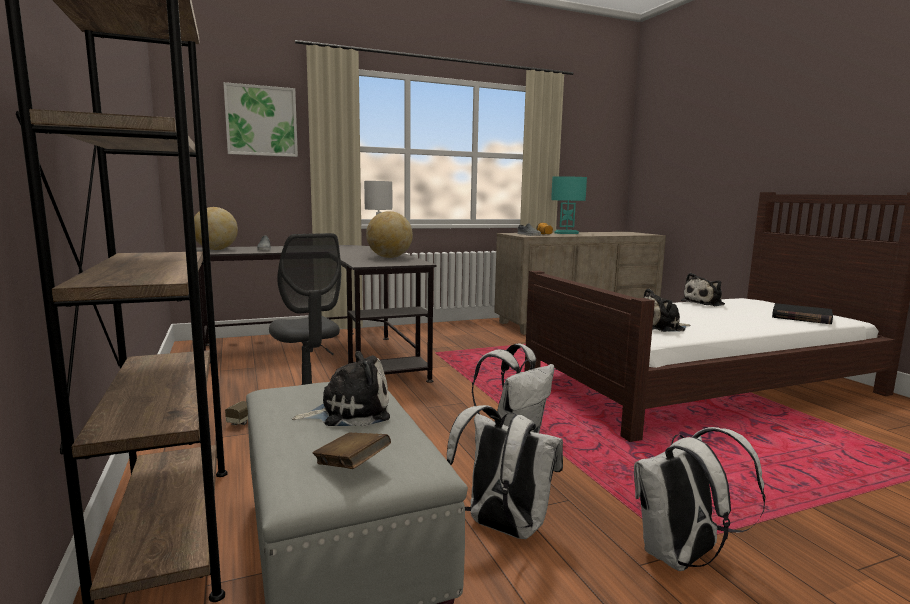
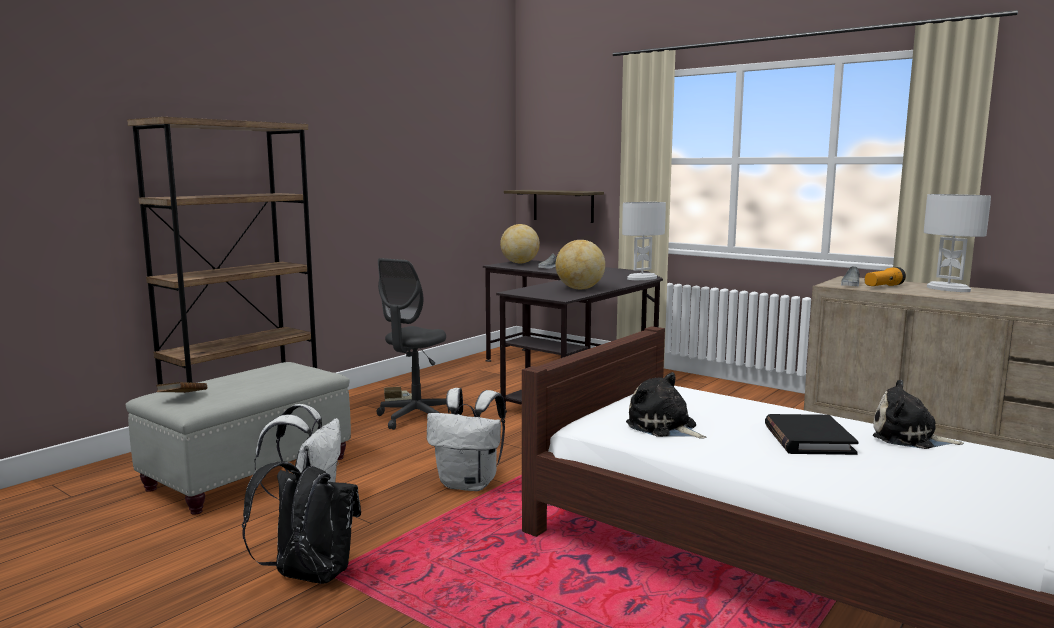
camera: 60 degrees right, 0 degrees up
(231, 189) = (563, 206): none -> shelf
(261, 121) = (590, 138): picture -> none
(350, 412) = (263, 382): plush toy -> none
(566, 233) = (947, 289): turquoise table lamp -> white table lamp
(681, 558) = (308, 577): white backpack -> black backpack
(801, 317) = (948, 500): black book -> black book (808, 439)

